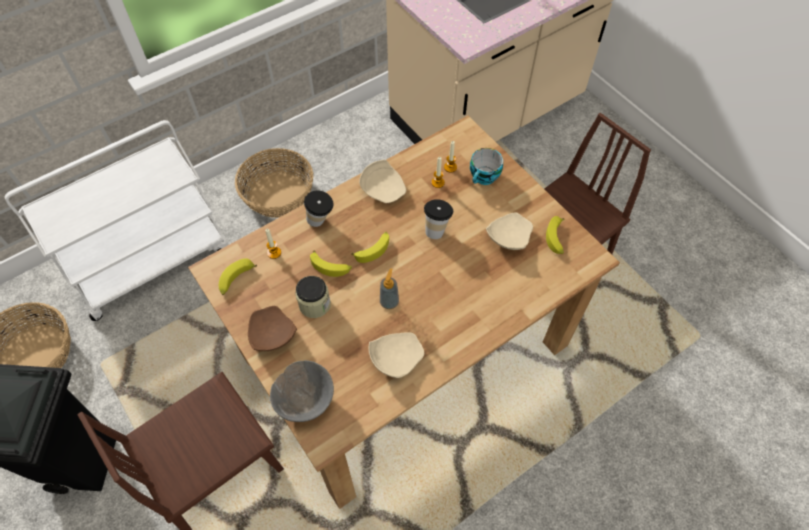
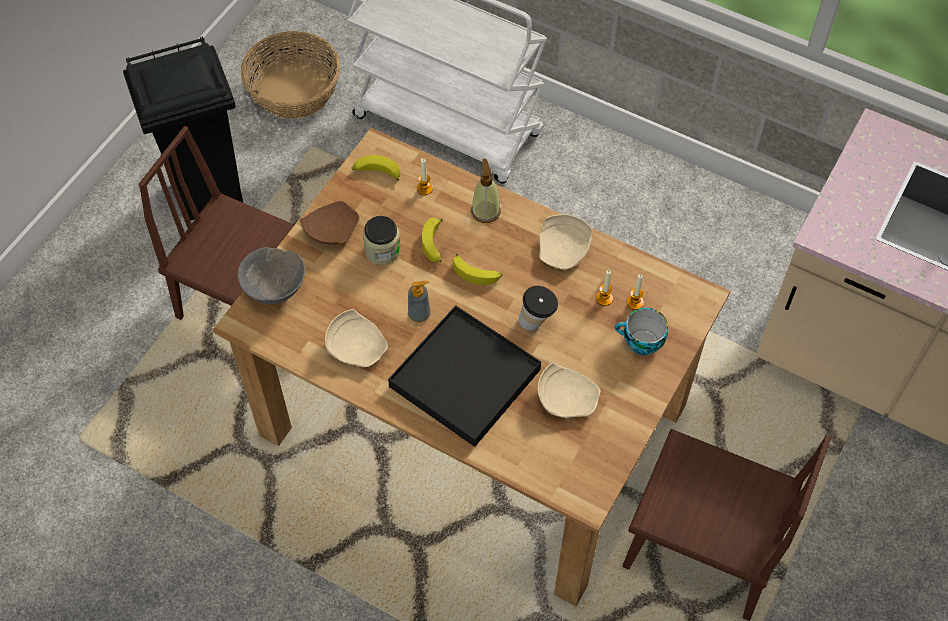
camera: 65 degrees right, 0 degrees up
(278, 194) = (609, 196): basket -> none
(321, 221) = (485, 211): cup -> soap dispenser
(462, 294) = (465, 378): none -> black tray
(556, 239) = (593, 449): banana -> none

